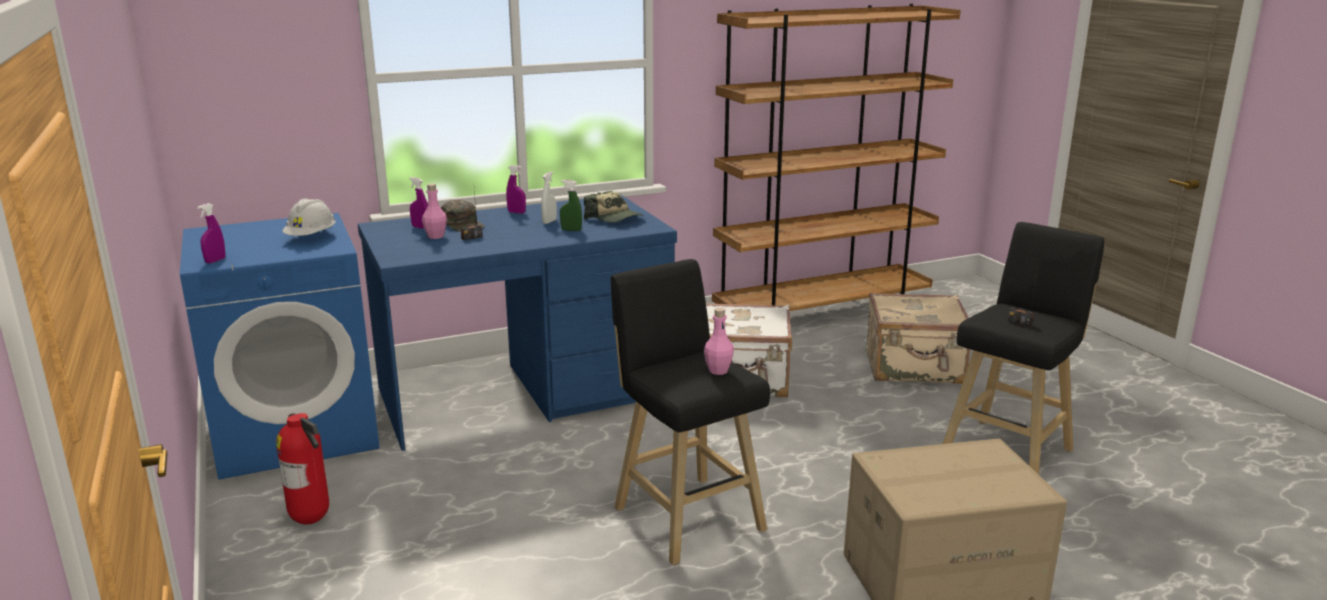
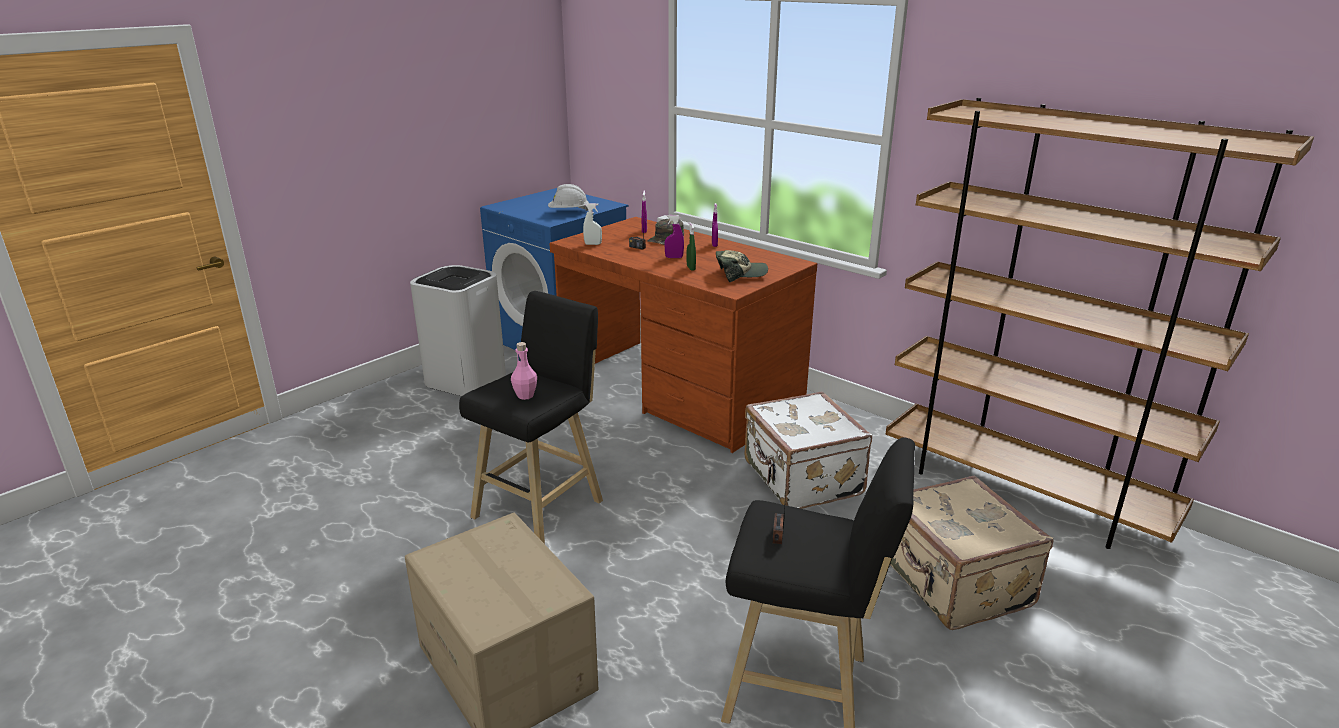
camera: 65 degrees right, 5 degrees up
(215, 261) = (506, 206): purple spray bottle -> purple spray bottle (674, 257)
(312, 520) = (466, 379): fire extinguisher -> white trash can
(436, 236) = (628, 239): pink bottle -> none
(526, 393) = (679, 391): blue desk -> brown desk
(549, 221) = (704, 258): white spray bottle -> white spray bottle (593, 244)
(614, 218) = (740, 274): cap -> cap turned 120 degrees counterclockwise

